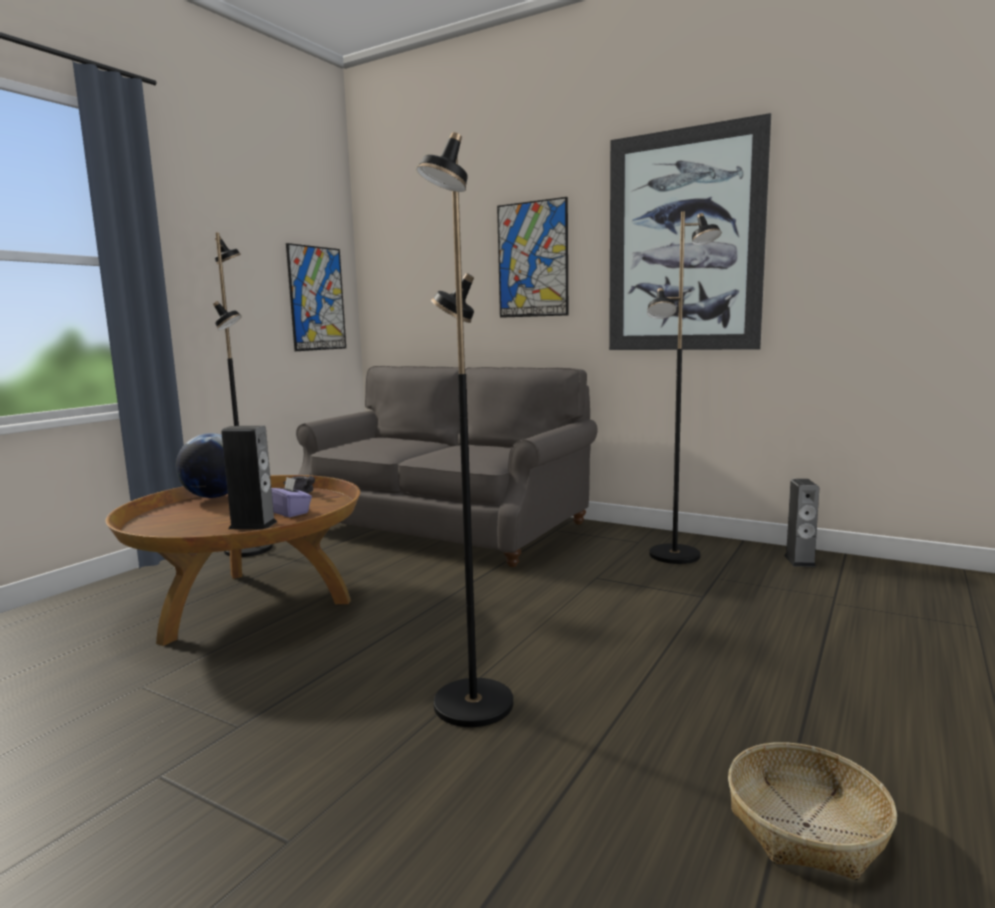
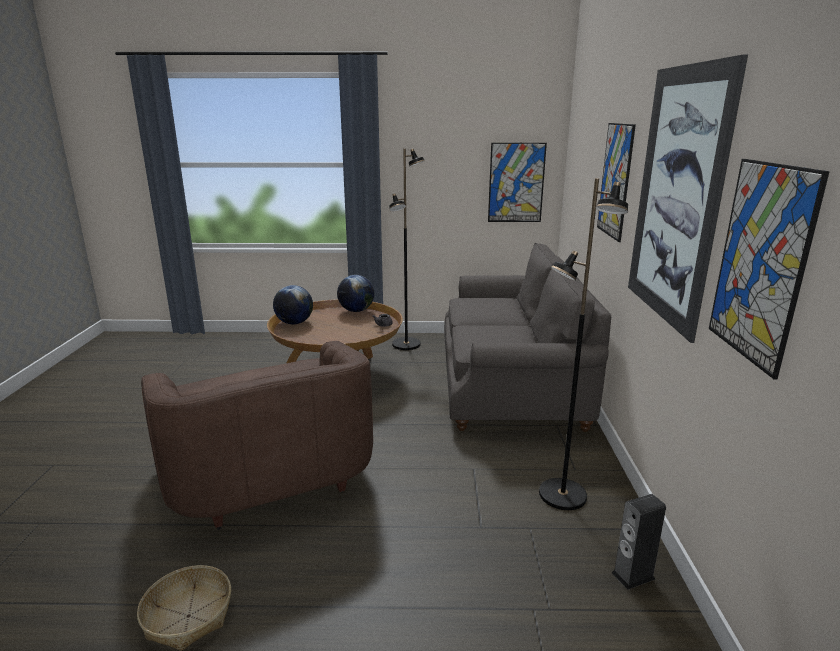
camera: 60 degrees right, 10 degrees up
(161, 532) = (294, 323): none -> globe
(253, 525) = (318, 335): speaker -> none
(289, 512) = (345, 335): purple tissue box -> none
(471, 704) = (267, 473): black floor lamp -> brown armchair
(841, 255) = (760, 263): none -> picture

